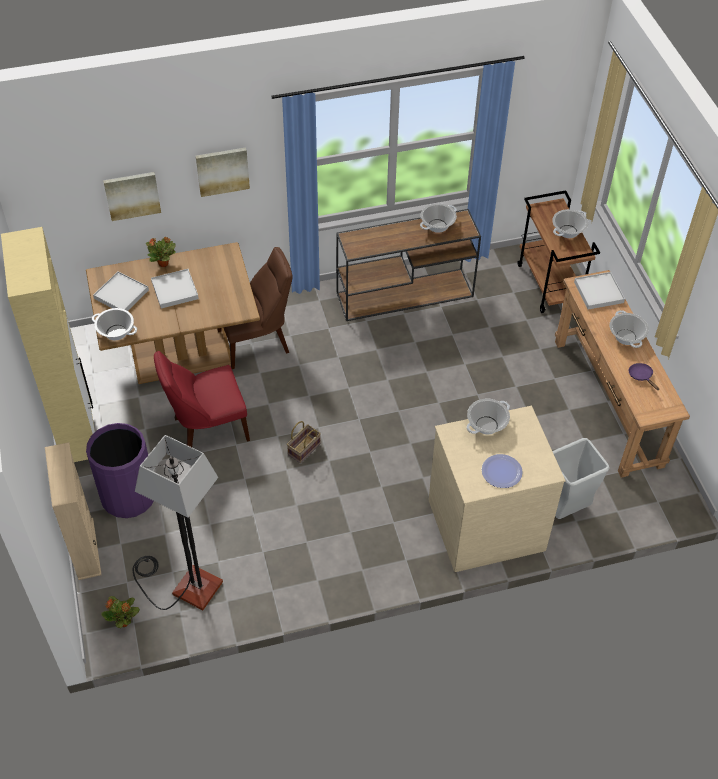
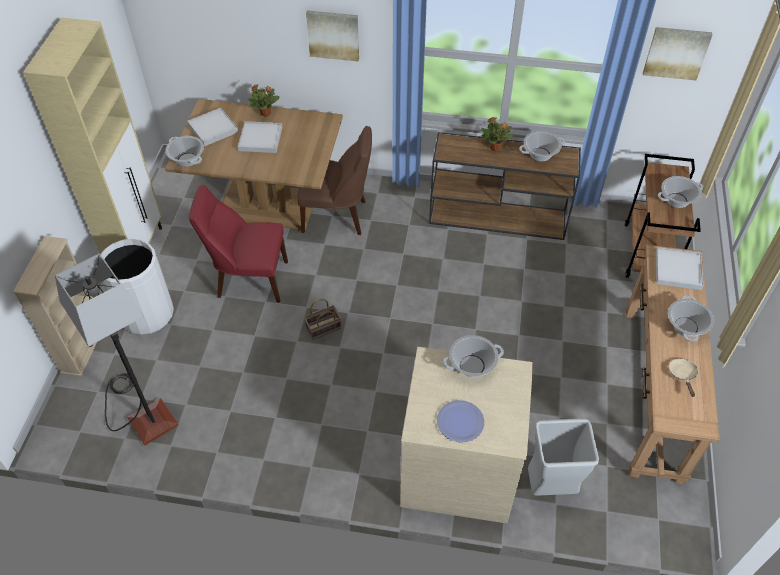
camera: 25 degrees right, 0 degrees up
(124, 622) = (72, 428): potted plant -> potted plant (495, 148)
(128, 496) = (147, 314): purple trash can -> white trash can
(132, 195) = (245, 36): picture -> picture (676, 52)
(641, 376) = (682, 375): purple frying pan -> beige frying pan

